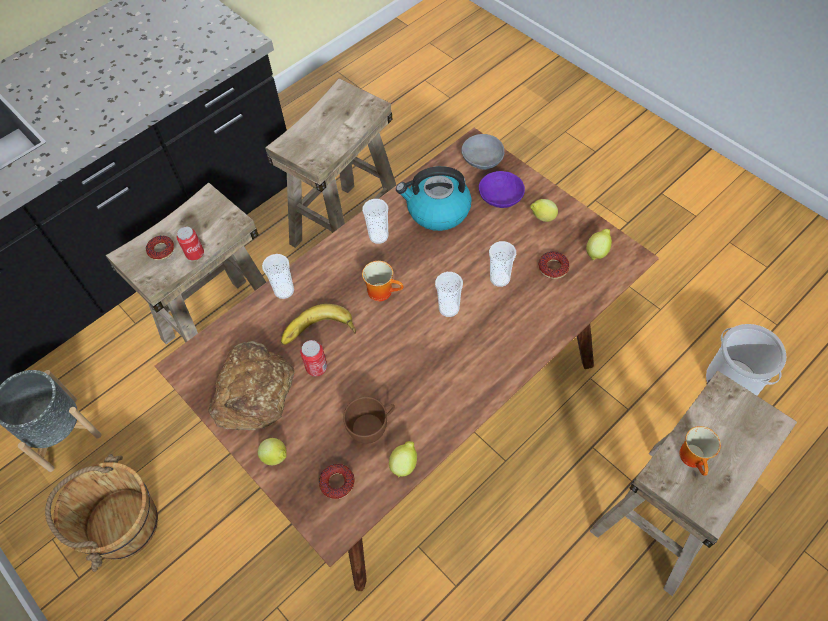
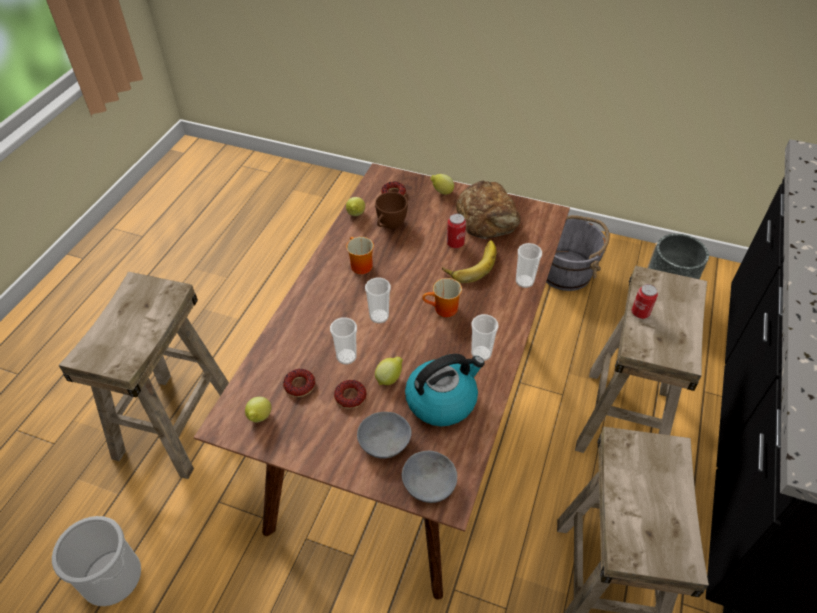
camera: 150 degrees right, 10 degrees down
(121, 524) = (566, 272): brown bucket -> grey bucket
(161, 250) = (669, 303): donut -> donut (350, 396)
(500, 198) = (385, 440): purple bowl -> grey bowl
(542, 218) = (329, 434): lemon -> lemon (389, 378)
(695, 458) = (146, 314): mug -> mug (359, 265)

